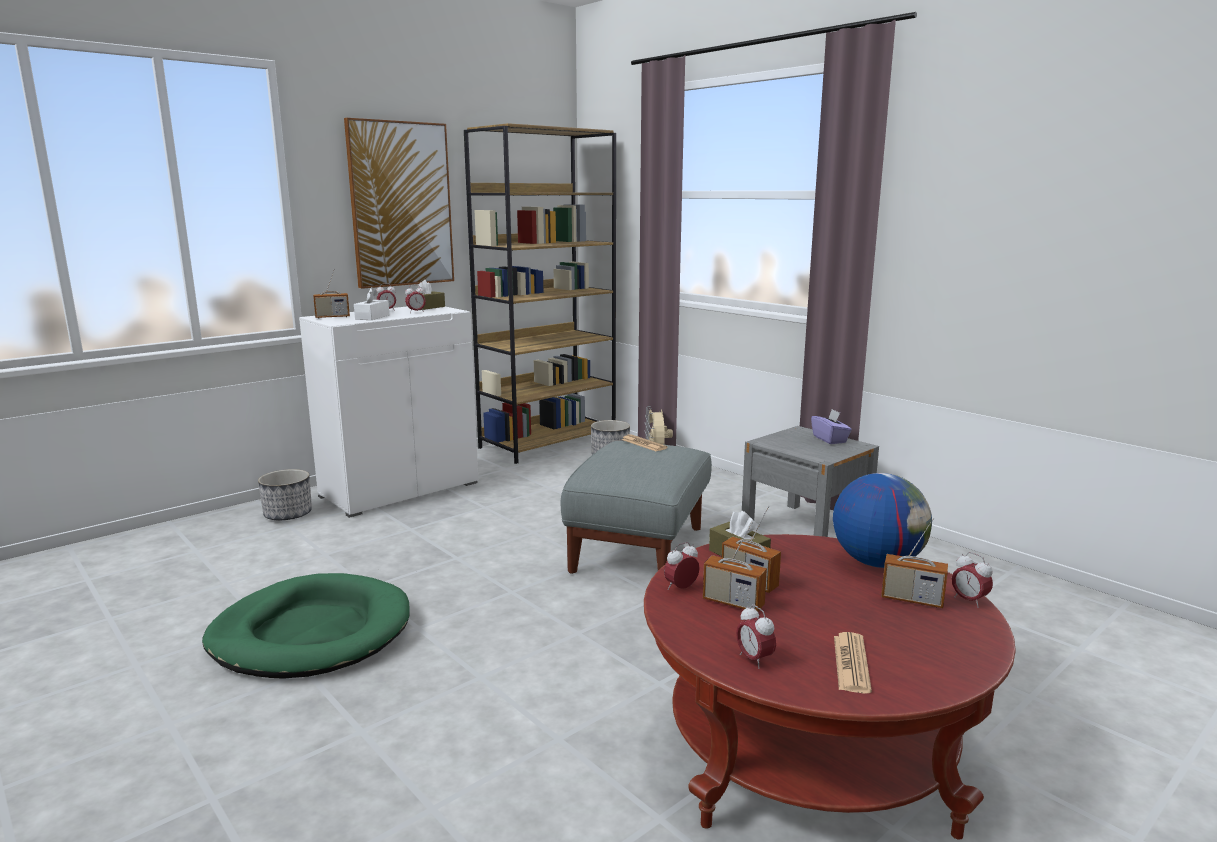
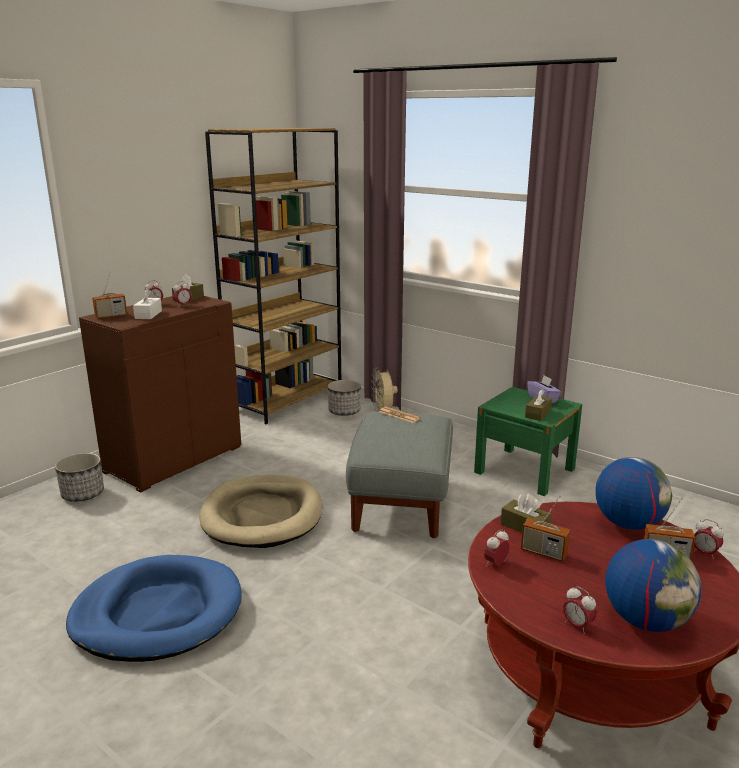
camera: 10 degrees left, 5 degrees up
(311, 633) = (157, 613): green dog bed -> blue dog bed
(400, 489) = (174, 458): white cabinet -> brown cabinet
(401, 204) = (155, 204): picture -> none
(472, 549) = (262, 515): none -> beige dog bed
(733, 602) = (540, 573): radio -> none
(805, 528) = (524, 471): grey nightstand -> green nightstand
(816, 452) = (538, 414): none -> brown tissue box
(851, 663) = (646, 620): newspaper -> globe

